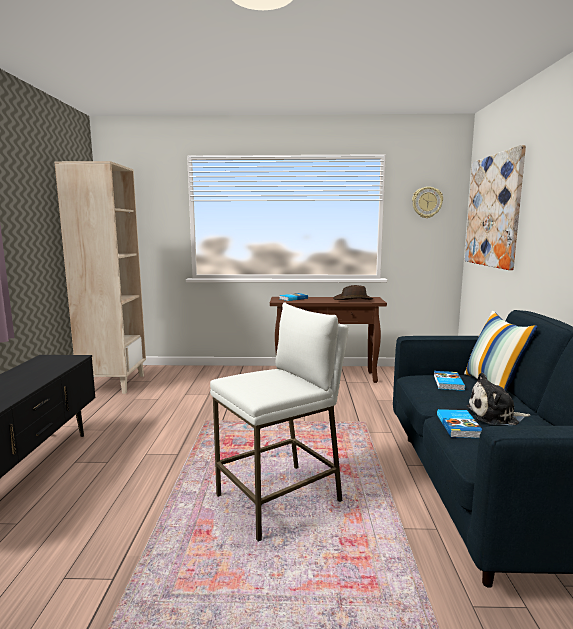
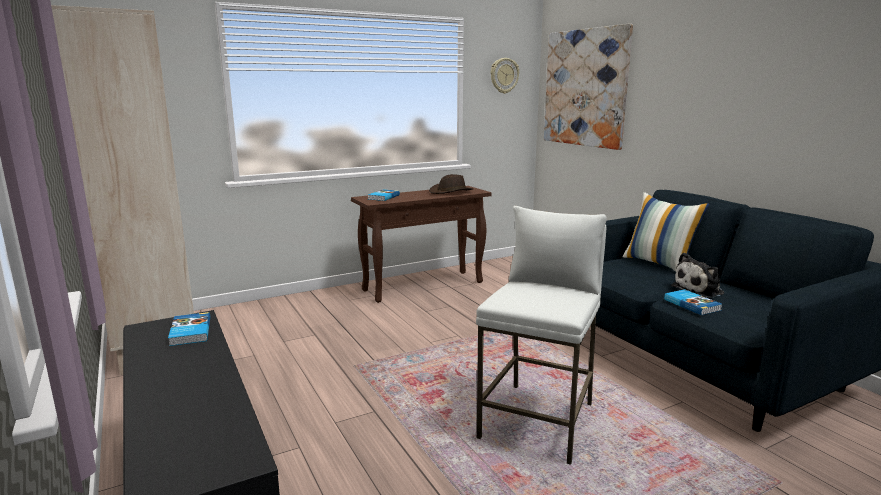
camera: 30 degrees left, 5 degrees up
(447, 383) = (624, 268): book -> book (189, 332)

